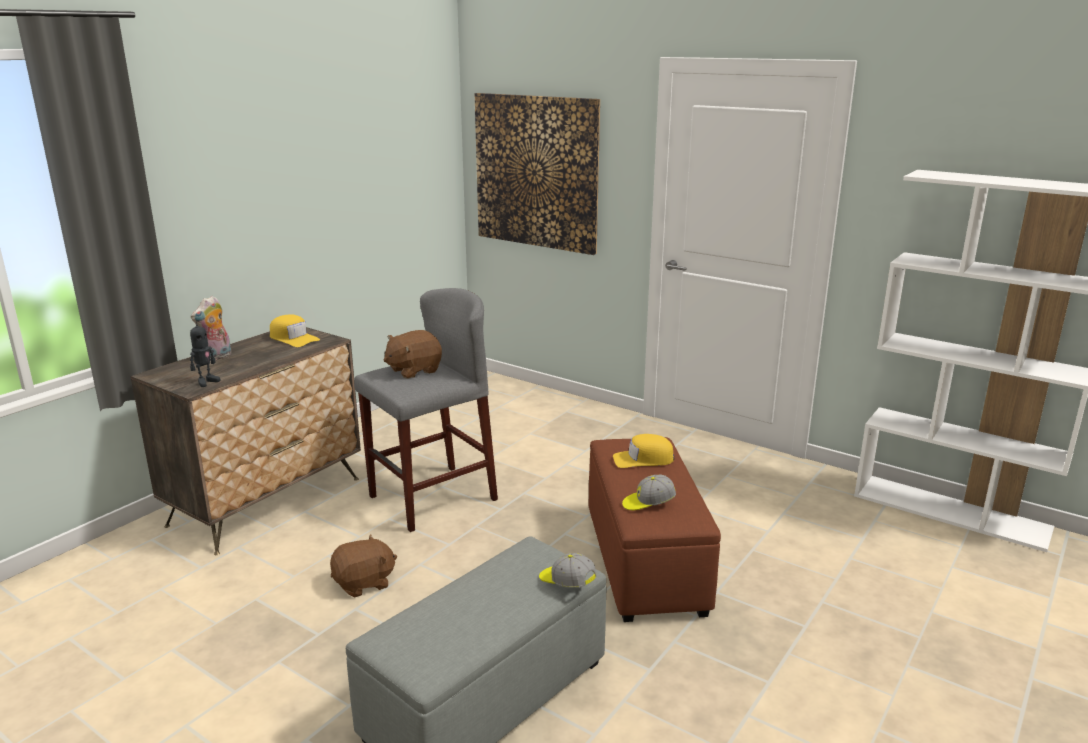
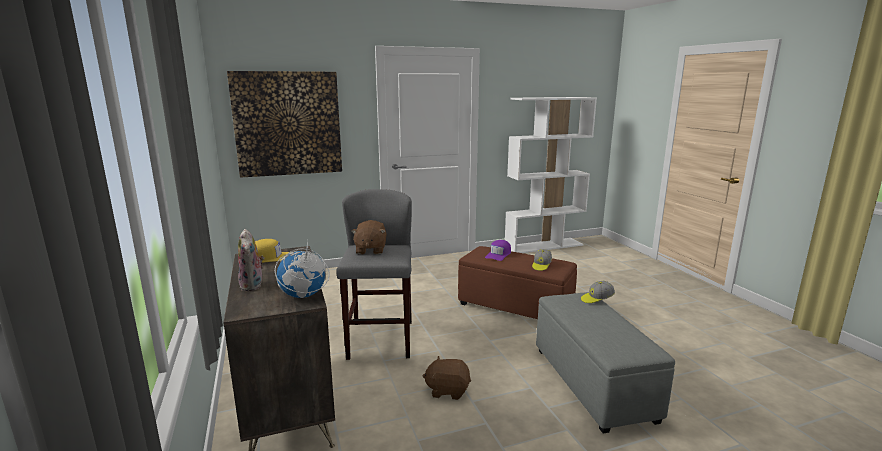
camera: 55 degrees left, 5 degrees down
(206, 382) = (303, 296): toy robot -> globe
(364, 583) = (447, 390): brown plush toy -> brown plush toy turned 90 degrees counterclockwise
(643, 459) = (498, 255): yellow cap -> purple cap

